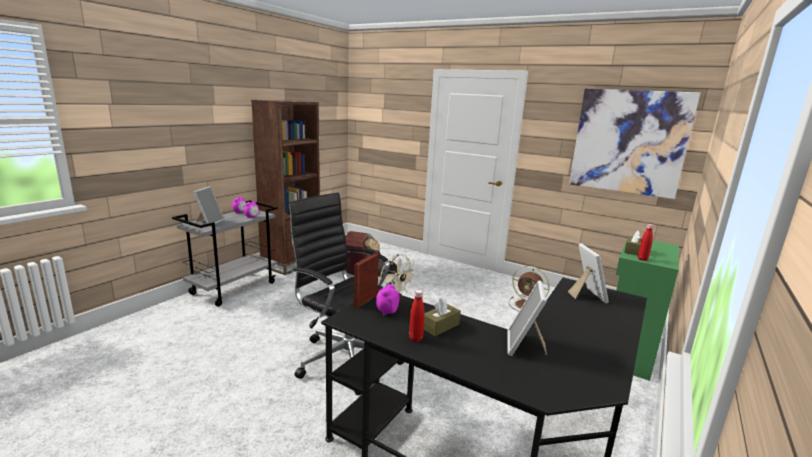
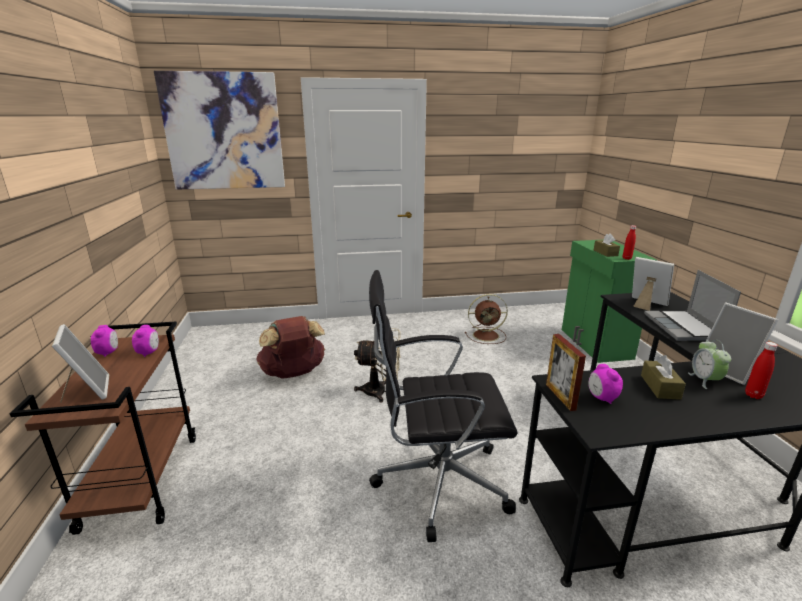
camera: 40 degrees left, 5 degrees up
(234, 288) = (142, 480): grey cart -> brown cart
(291, 263) = (177, 399): brown bookcase -> none
(415, 338) = (679, 411): red bottle -> red bottle (753, 395)
(485, 340) = (704, 380): none -> alarm clock
(573, 317) = (684, 327): none -> laptop
(629, 142) = (531, 151): picture -> picture (224, 132)

